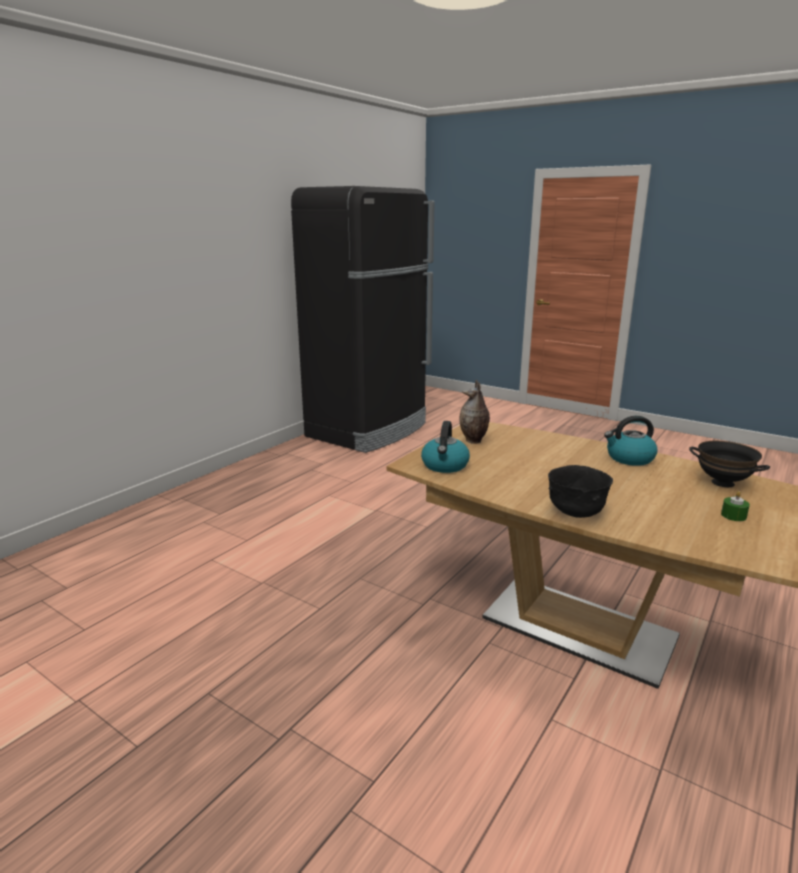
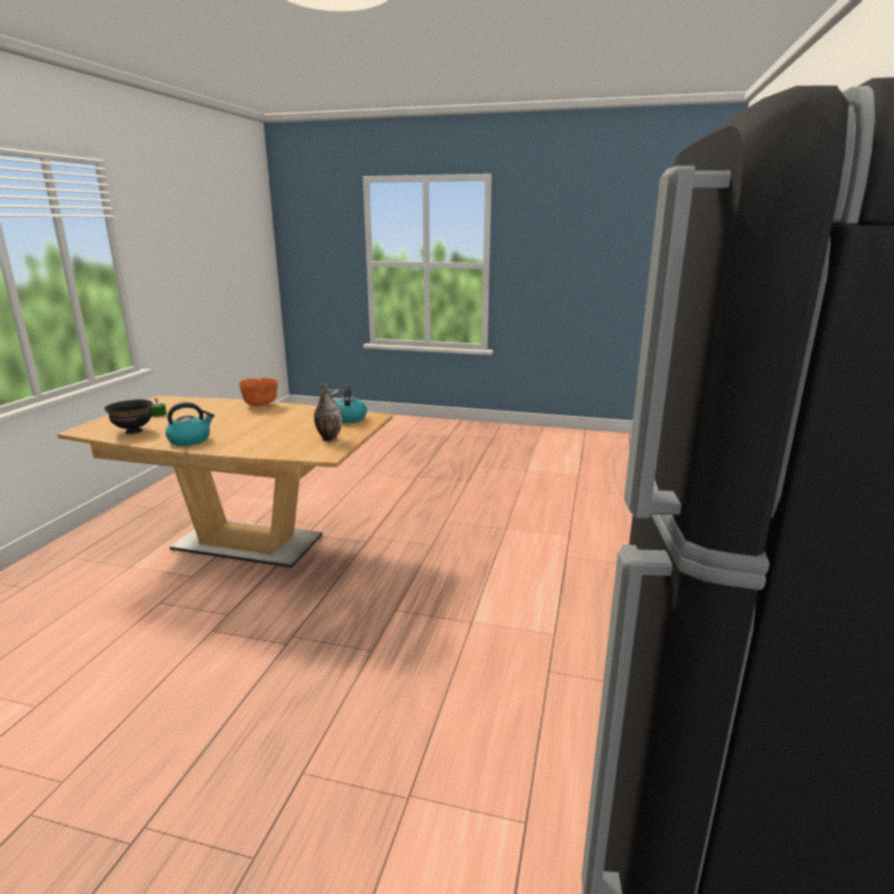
camera: 160 degrees right, 0 degrees up
(576, 513) = (260, 405): black bowl -> orange bowl

